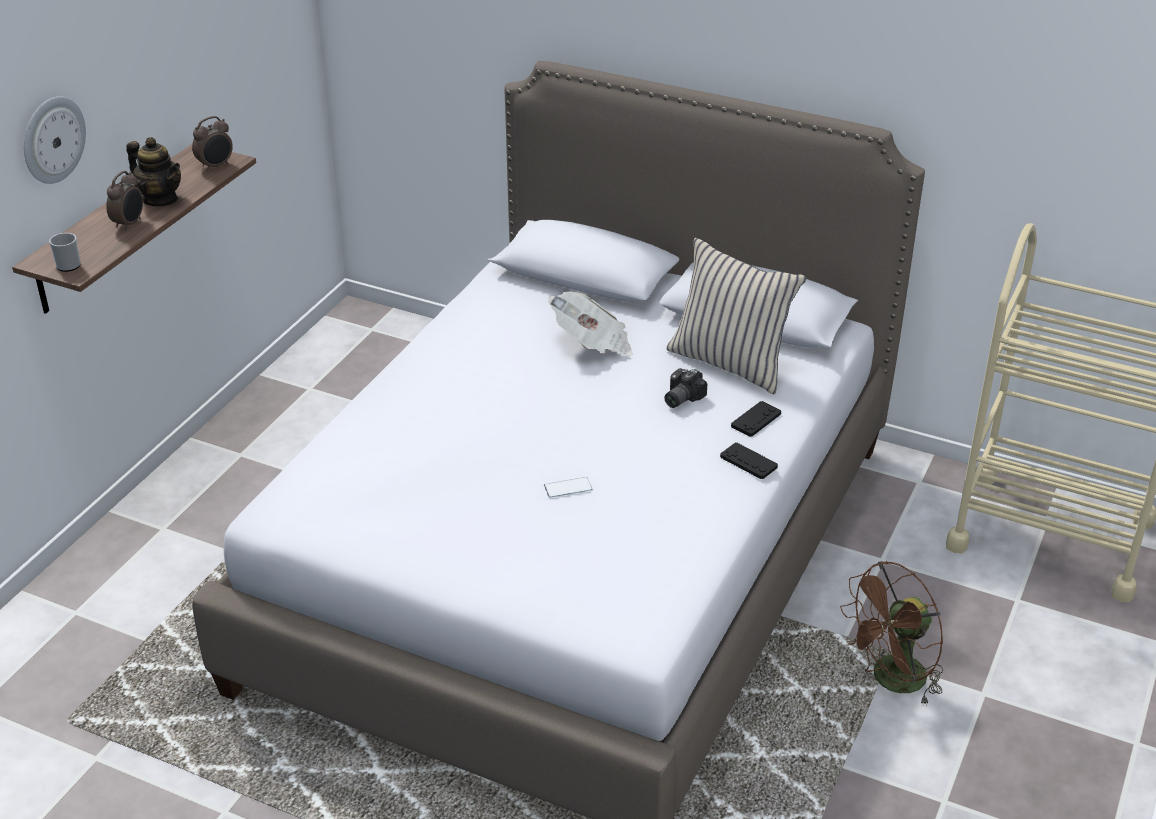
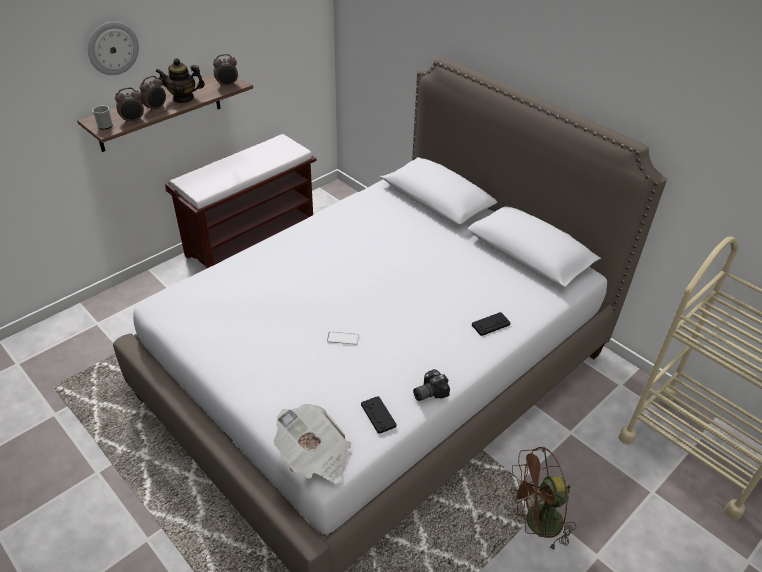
camera: 20 degrees right, 5 degrees up
(108, 249) = (133, 121): none -> alarm clock
(160, 199) = (183, 98): teapot -> teapot turned 120 degrees clockwise
(260, 421) = (252, 239): none -> brown bench
(592, 344) = (415, 244): newspaper -> newspaper (314, 456)
(680, 398) = (449, 295): camera -> camera (428, 392)
(730, 362) = (496, 279): beige pillow -> none
(748, 462) = (469, 354): black game controller -> black game controller (378, 415)

